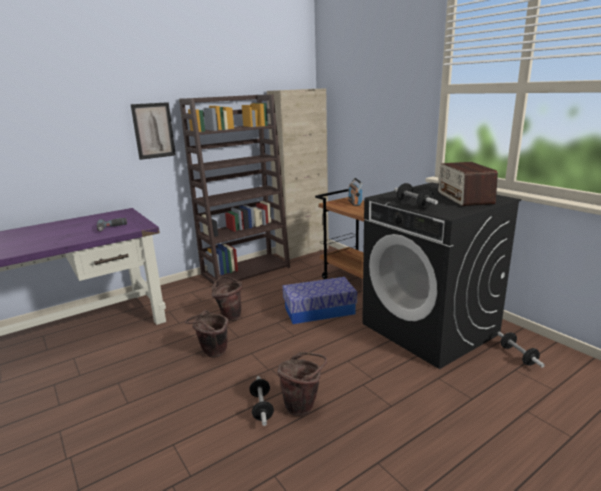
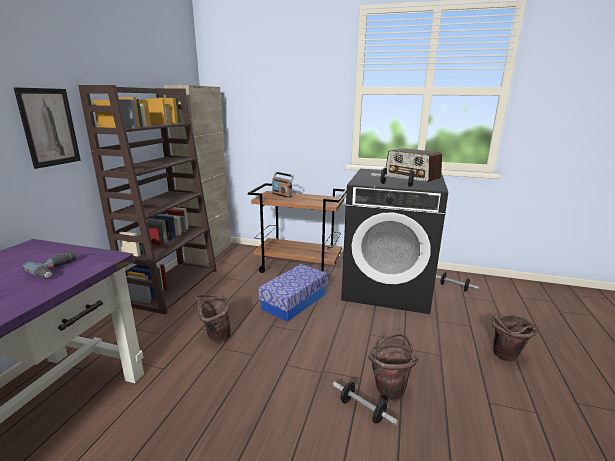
camera: 40 degrees left, 0 degrees up
(212, 354) = (248, 384): brown bucket -> brown bucket (506, 358)

